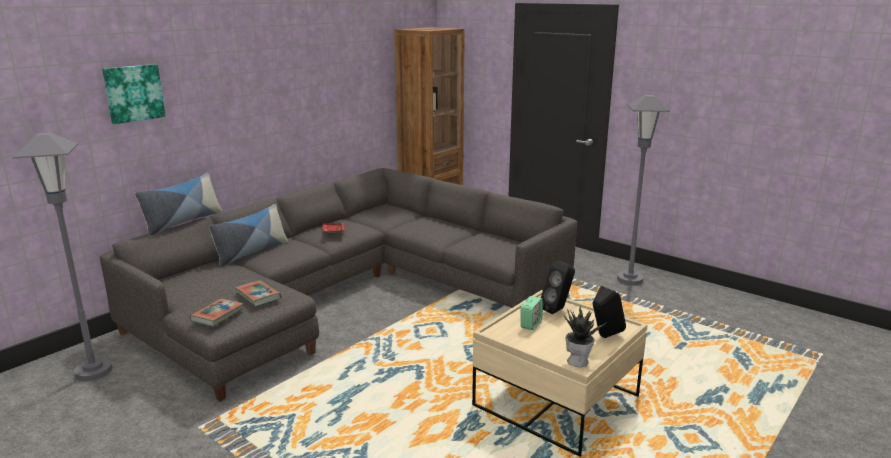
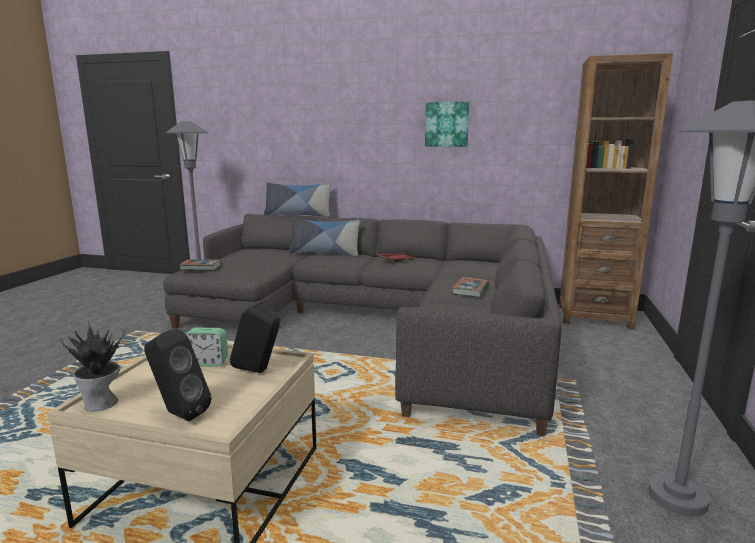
camera: 65 degrees right, 5 degrees down
(133, 93) = (286, 110): picture -> picture (447, 124)
(258, 296) = (239, 268): book -> book (470, 290)

